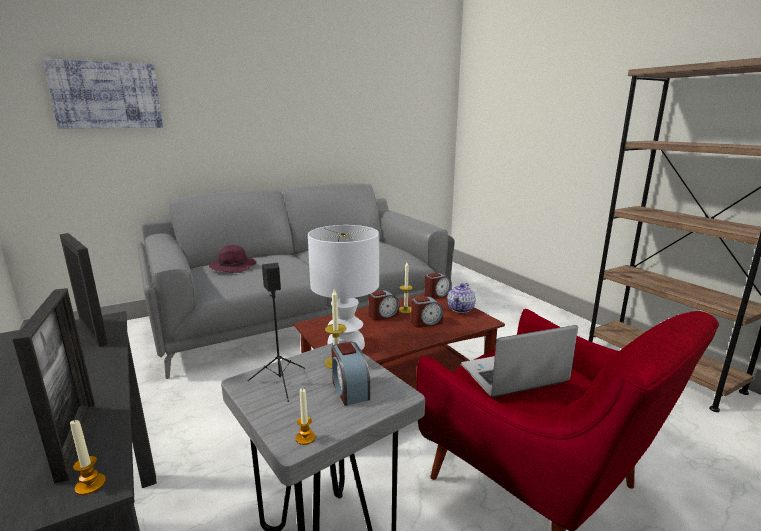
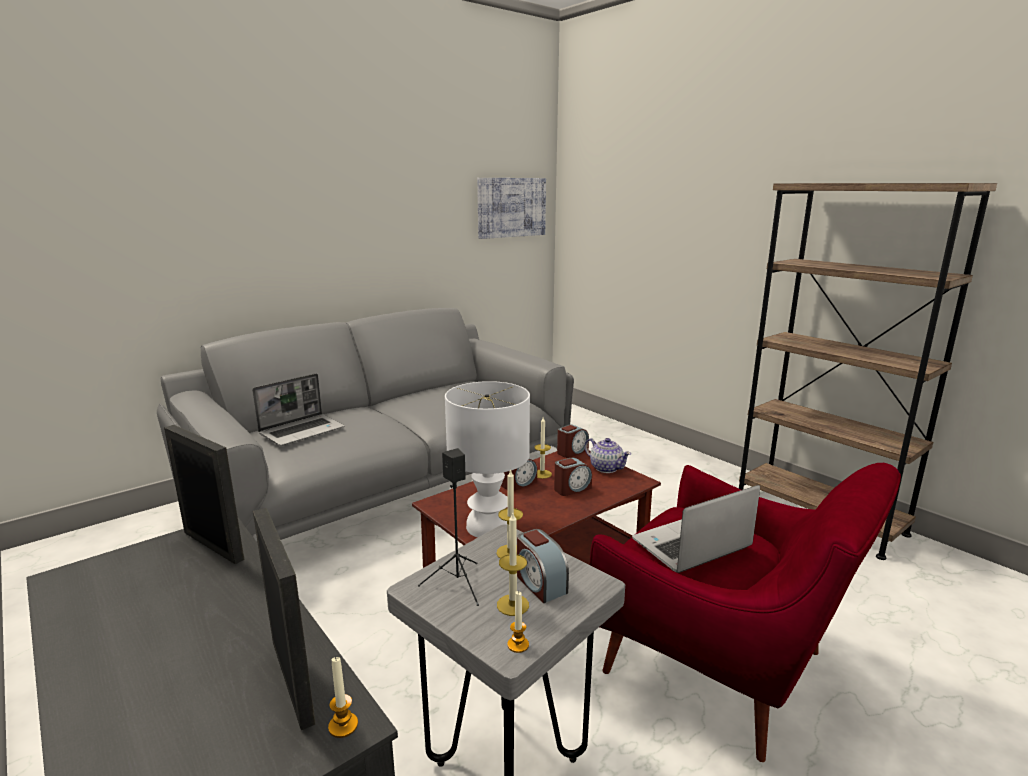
camera: 10 degrees left, 0 degrees up
(107, 95) = (109, 208): picture -> picture (511, 207)
(234, 267) = (302, 431): purple hat -> laptop
(317, 404) = (512, 605): none -> candle
(461, 309) = (606, 468): teapot -> teapot turned 60 degrees counterclockwise

